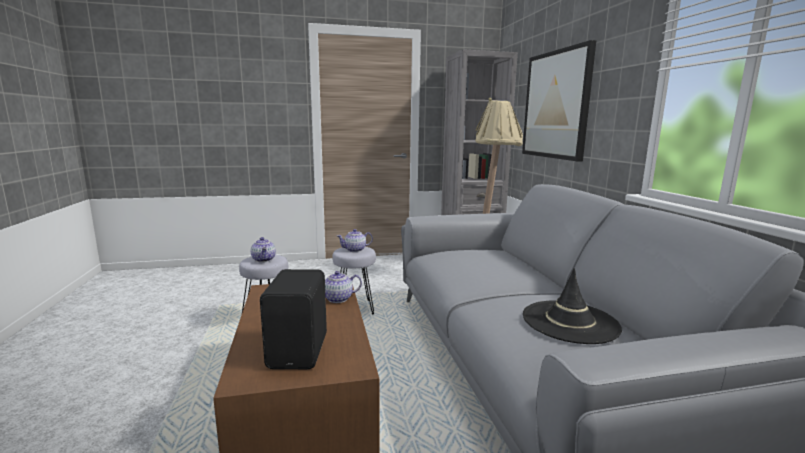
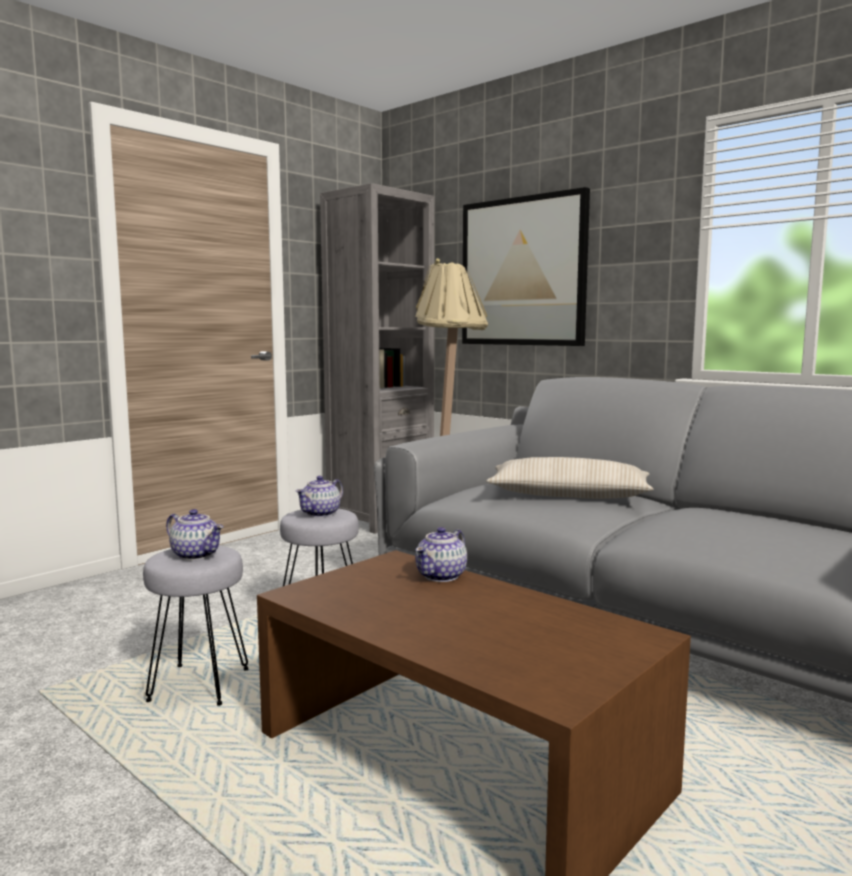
camera: 35 degrees left, 5 degrees down
(300, 351) = (545, 642): black speaker -> none
(489, 267) = (568, 495): none -> beige pillow
(570, 322) = (761, 525): black hat -> none

